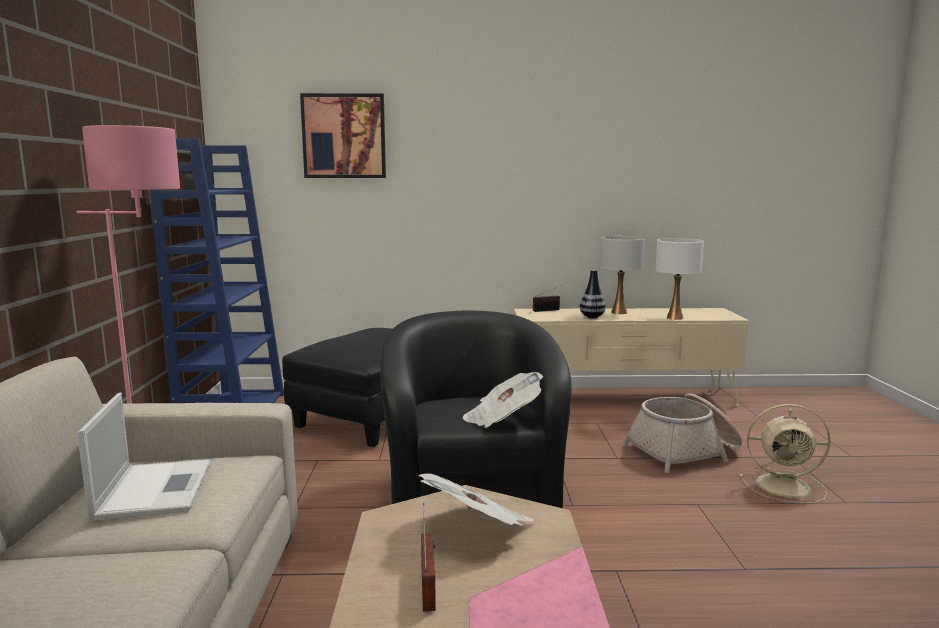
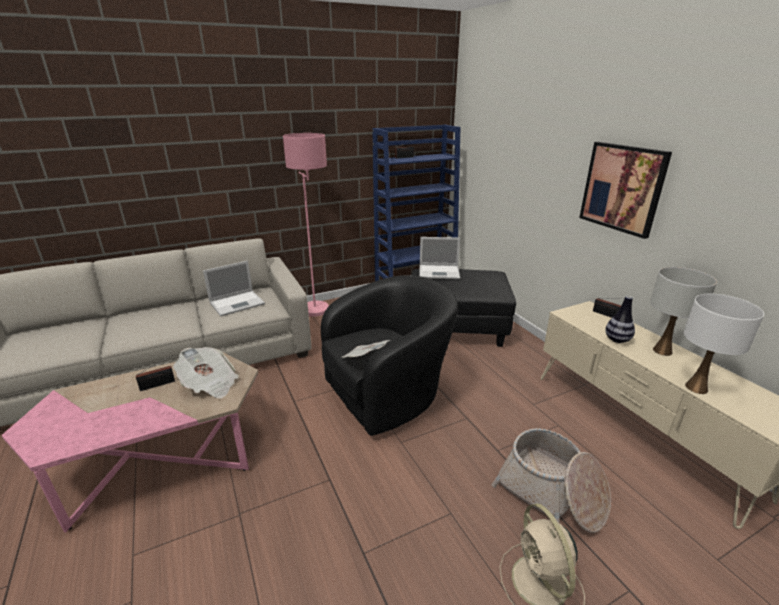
camera: 65 degrees right, 15 degrees up
(334, 343) = (440, 272): none -> laptop
(344, 136) = (513, 124): picture -> picture (622, 188)

